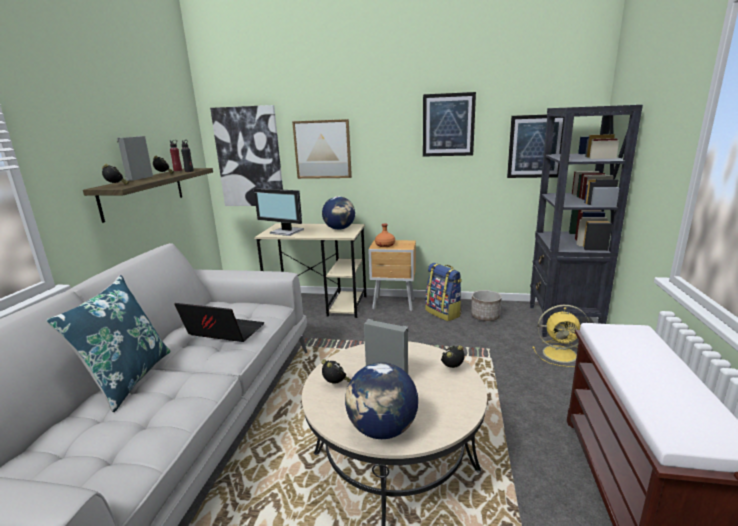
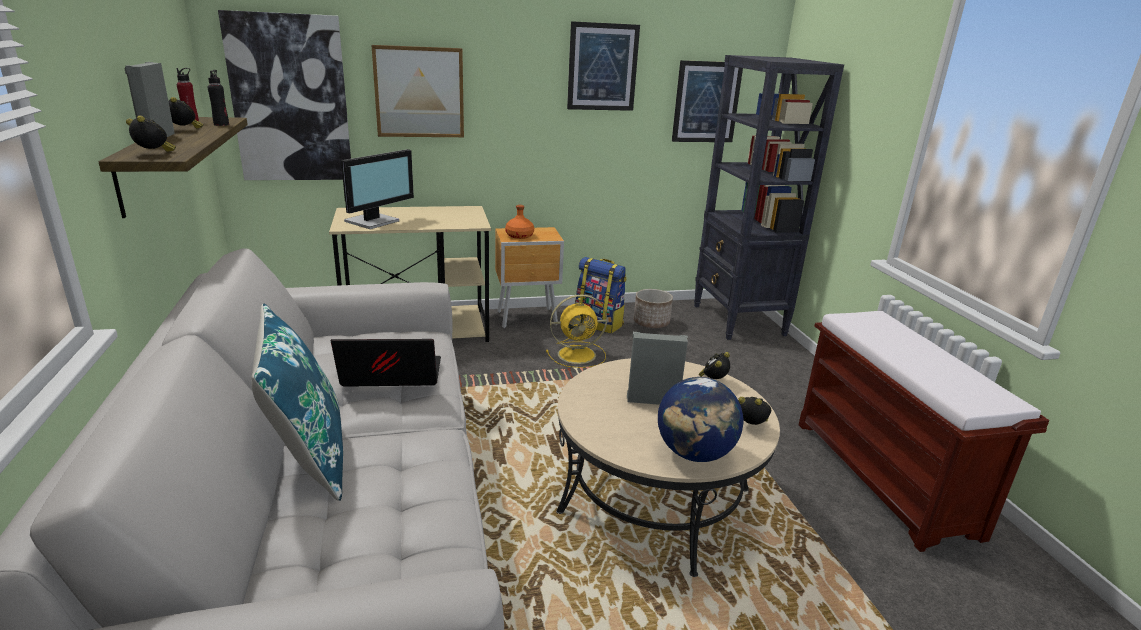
camera: 25 degrees left, 5 degrees up
(286, 232) = (374, 221): monitor -> monitor turned 60 degrees counterclockwise
(336, 385) = (602, 418): alarm clock -> alarm clock (752, 426)
(339, 229) = (453, 214): globe -> none
(561, 354) = (756, 356): yellow fan -> yellow fan (578, 354)

